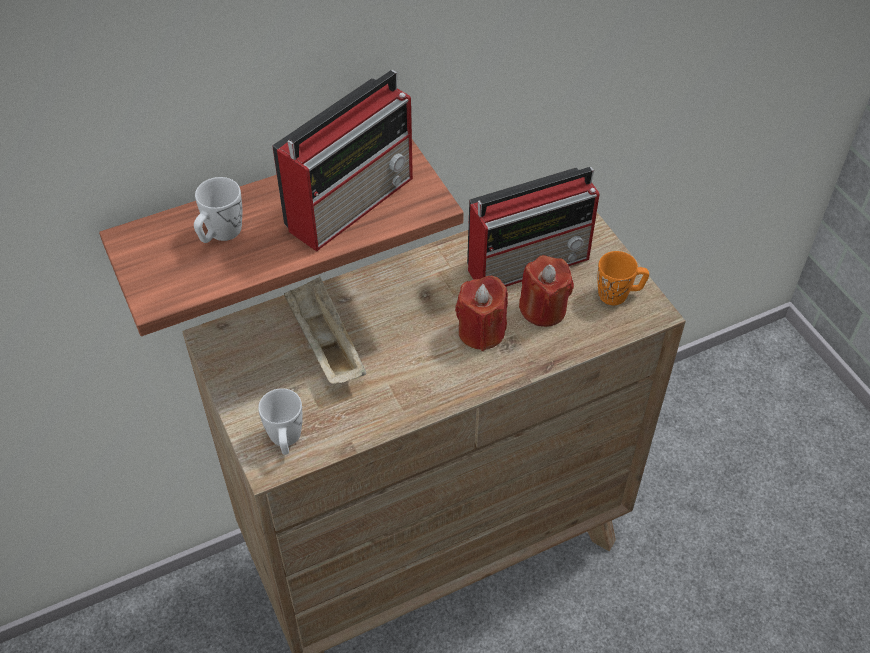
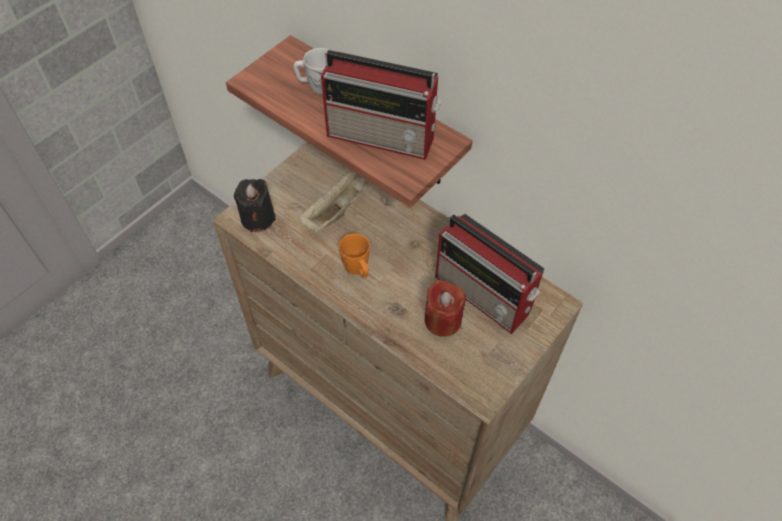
camera: 65 degrees right, 5 degrees up
(285, 440) = (257, 218): white mug -> black candle
(481, 331) = (400, 289): red candle -> none
(619, 294) = (487, 366): orange mug -> orange mug (358, 269)

